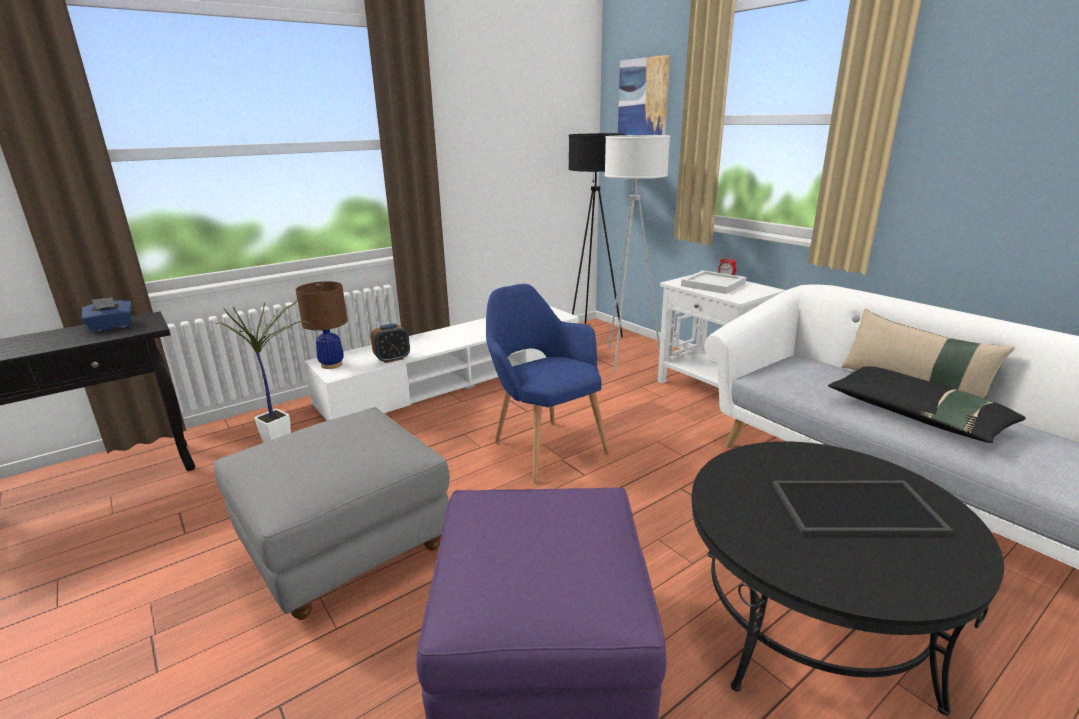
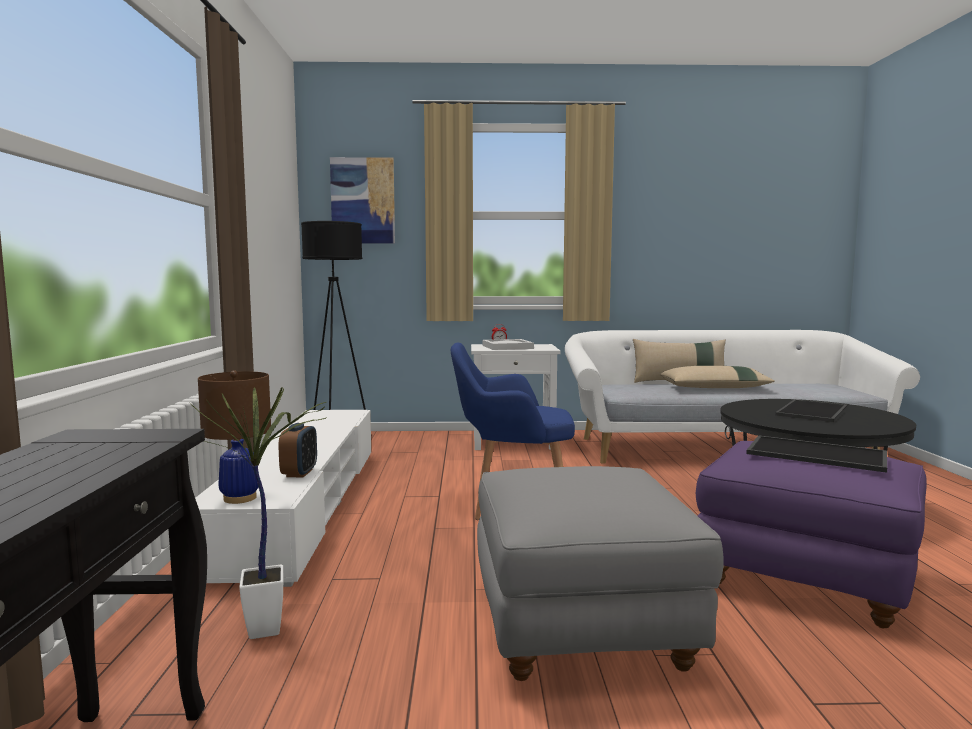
camera: 55 degrees left, 15 degrees down
(111, 327) = (76, 449): blue tissue box -> none
(525, 538) = (814, 454): none -> tray
(627, 359) = (416, 446): white floor lamp -> none
(916, 415) = (715, 388): black pillow -> beige pillow

